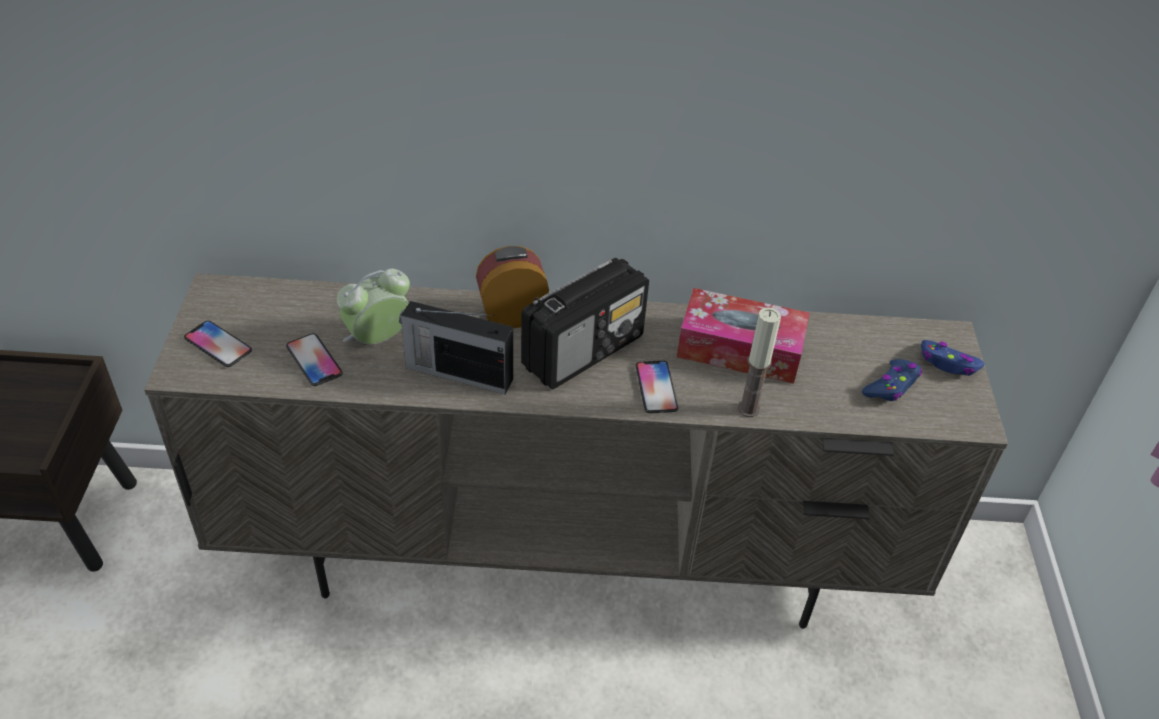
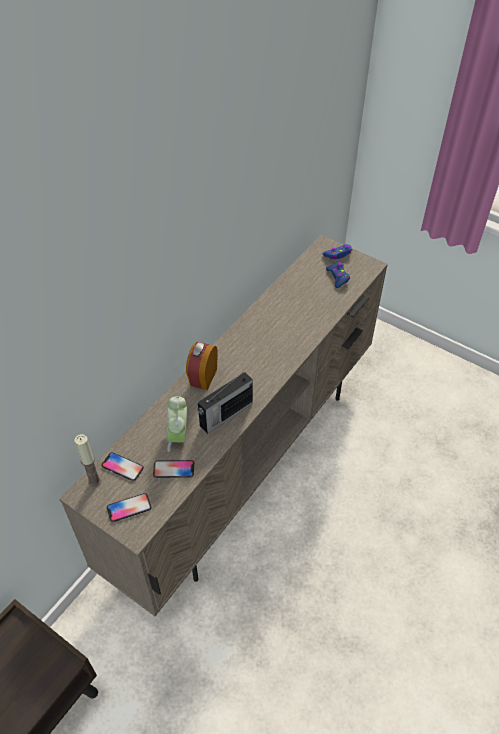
camera: 55 degrees left, 5 degrees up
(584, 350) = (246, 362): radio -> none
(656, 388) = (286, 349): phone -> phone (122, 467)
(740, 349) = (284, 310): tissue box -> none
(748, 409) = (319, 326): candle -> candle (94, 481)

